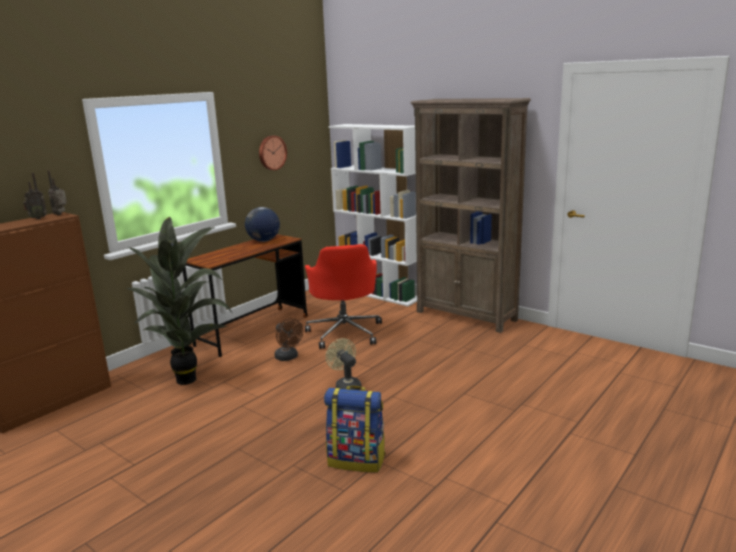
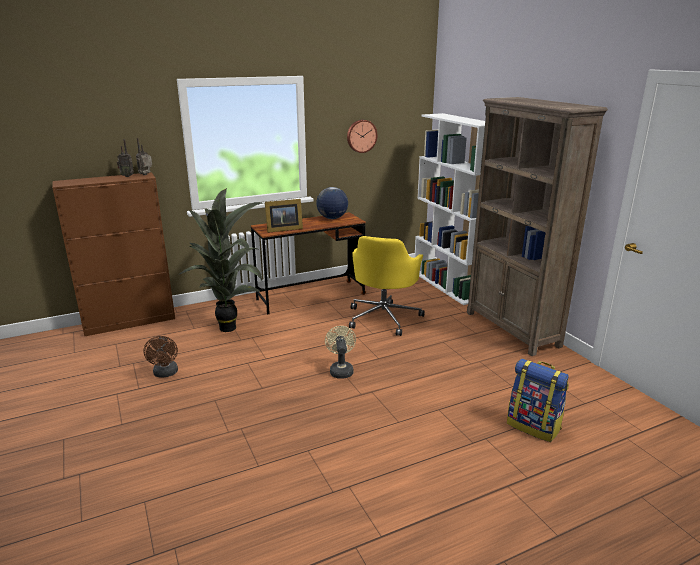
camera: 25 degrees right, 5 degrees up
(223, 258) = (283, 229): none -> picture frame
(288, 357) = (318, 329): brown fan -> brown fan (165, 374)
(345, 332) = (384, 317): red office chair -> yellow office chair
(357, 460) = (291, 442): backpack -> backpack (534, 426)

